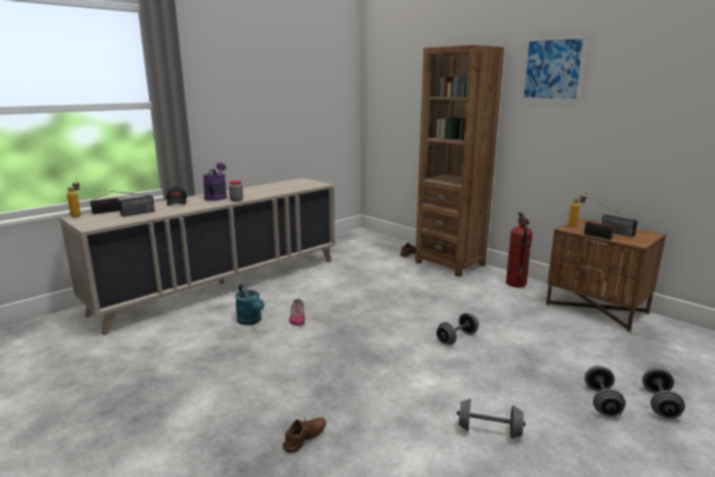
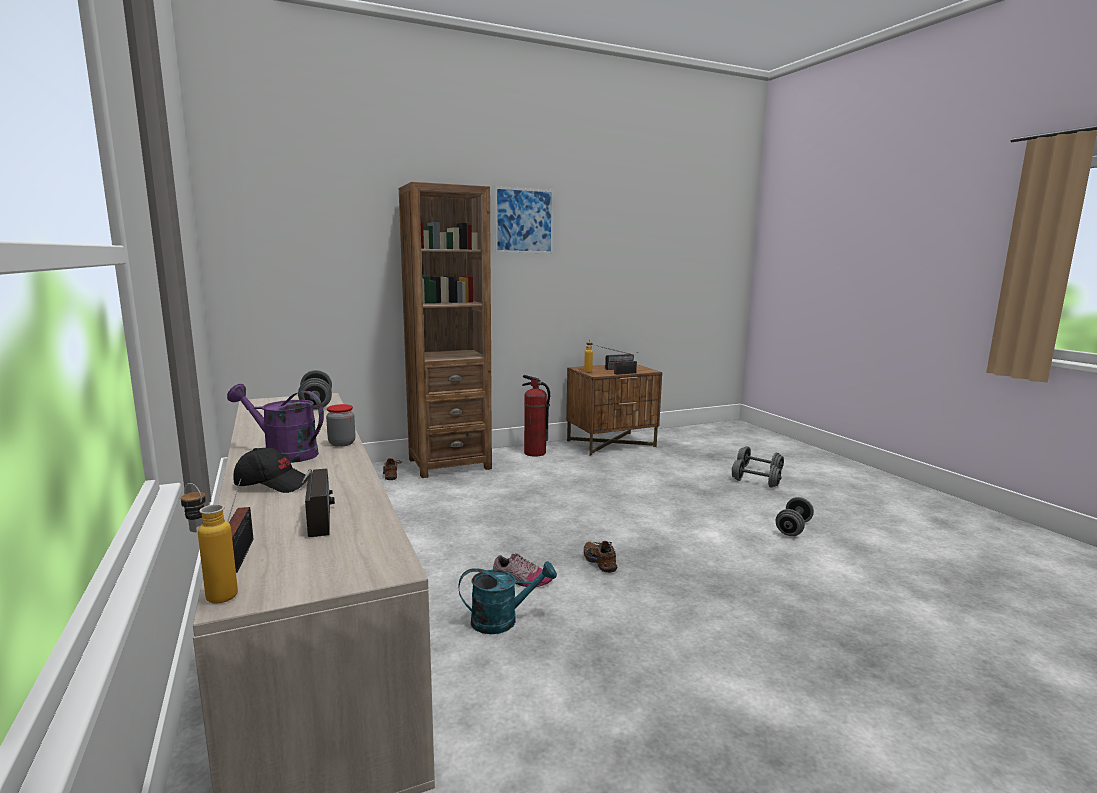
camera: 70 degrees left, 5 degrees down
(305, 440) = (815, 616): brown shoe -> brown shoe (601, 562)
(457, 338) = (634, 503): grey dumbbell -> grey dumbbell (316, 404)

